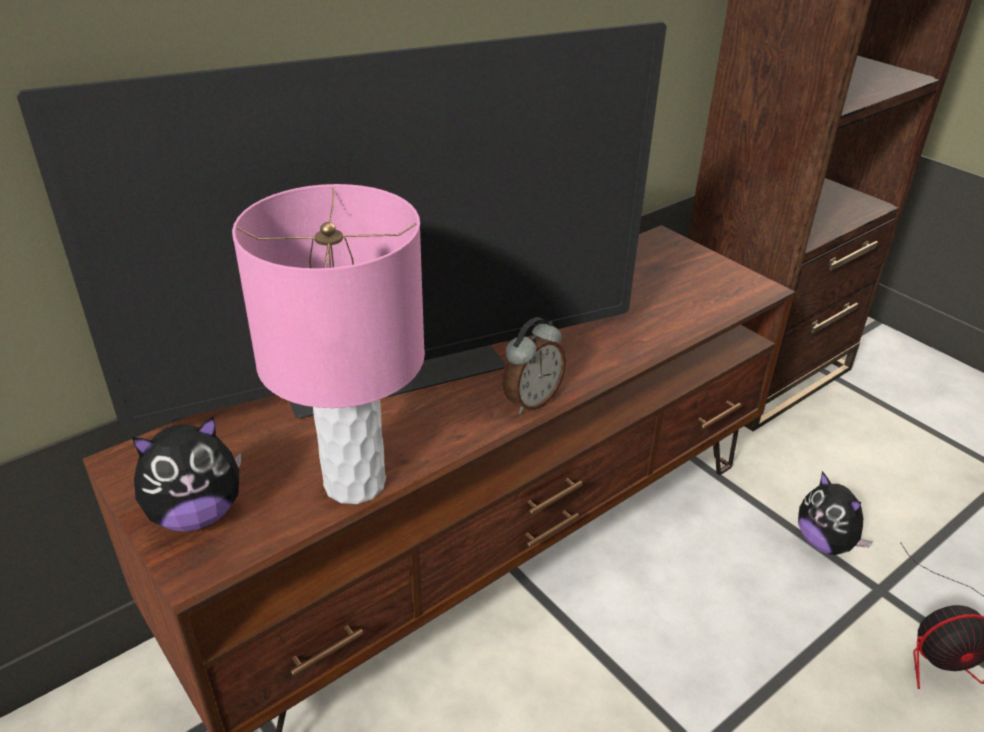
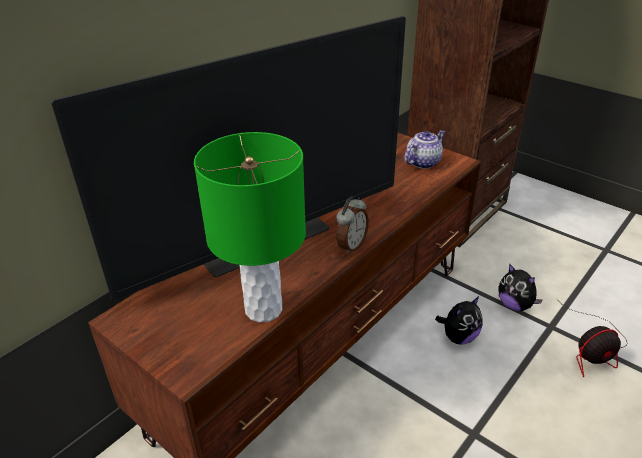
camera: 10 degrees left, 0 degrees up
(196, 514) = (174, 343): plush toy -> plush toy (458, 337)
(354, 482) = (263, 309): pink table lamp -> green table lamp
(695, 281) = (423, 162): none -> teapot

